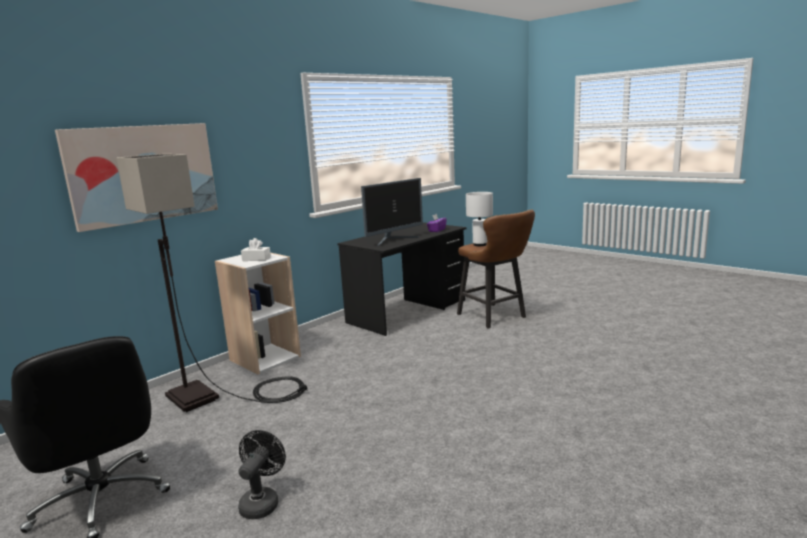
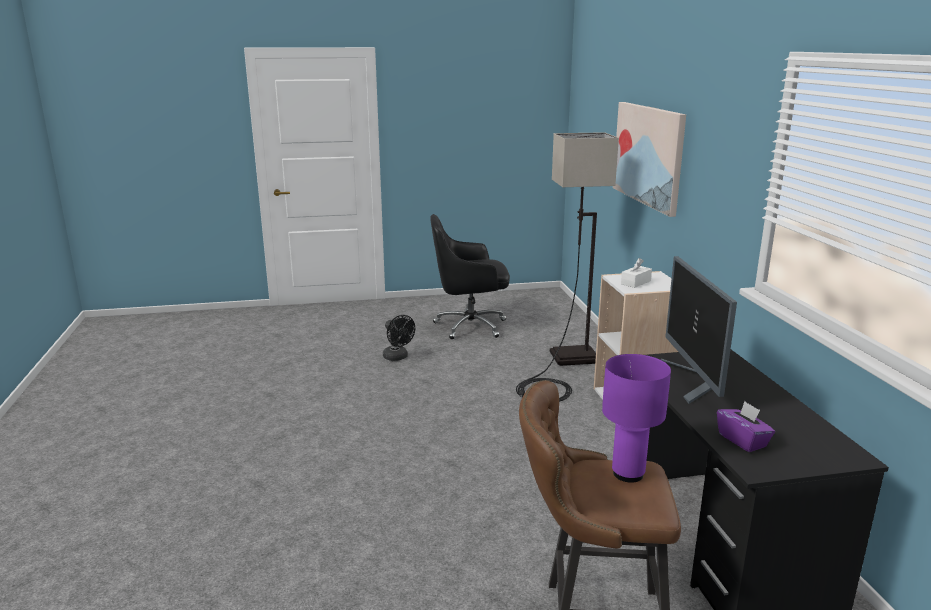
camera: 125 degrees right, 5 degrees up
(480, 245) = (627, 473): white table lamp -> purple table lamp

